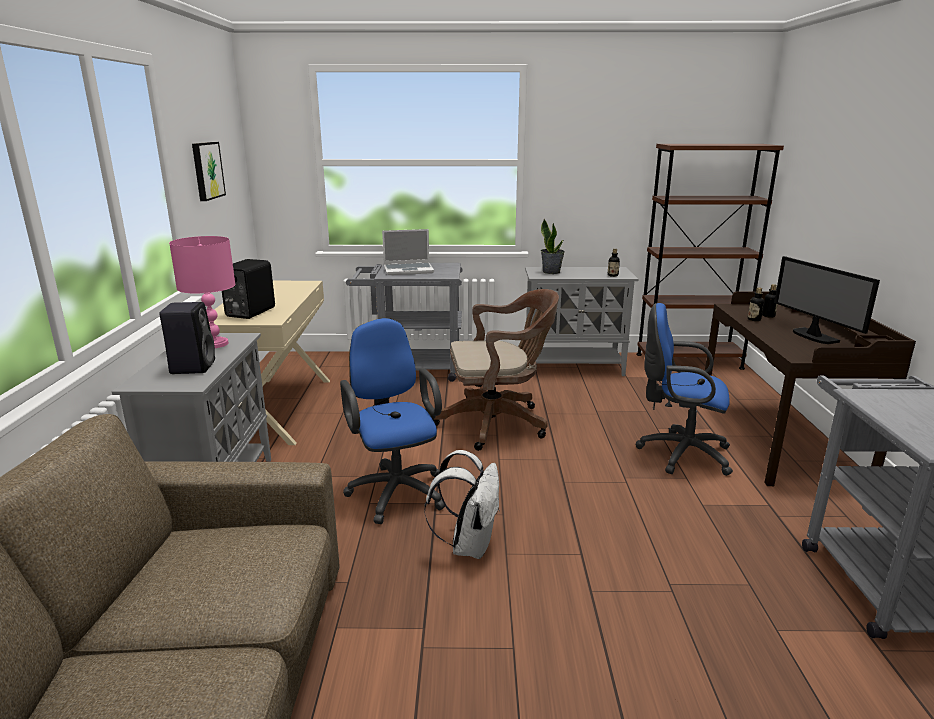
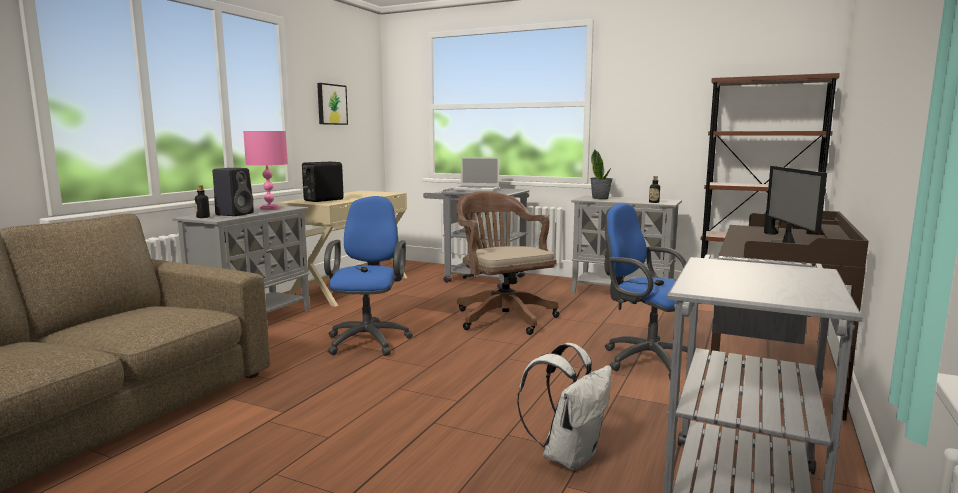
camera: 25 degrees right, 10 degrees down
(469, 545) = (378, 378): white backpack -> white backpack (568, 455)
(498, 423) = (502, 317): brown office chair -> brown office chair turned 135 degrees counterclockwise
(754, 319) = (747, 234): bottle -> bottle (203, 217)

